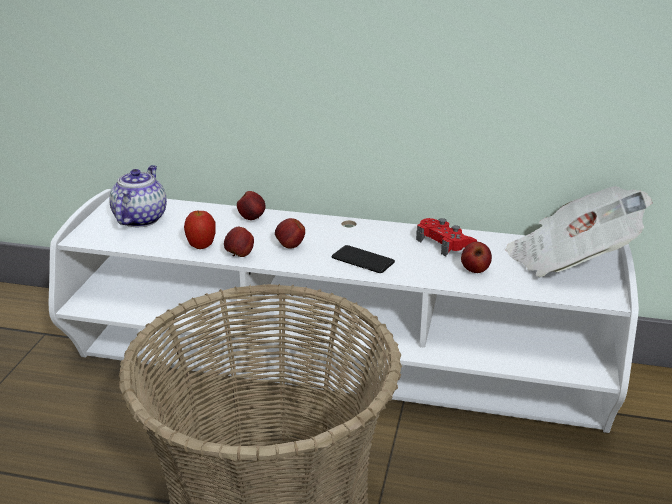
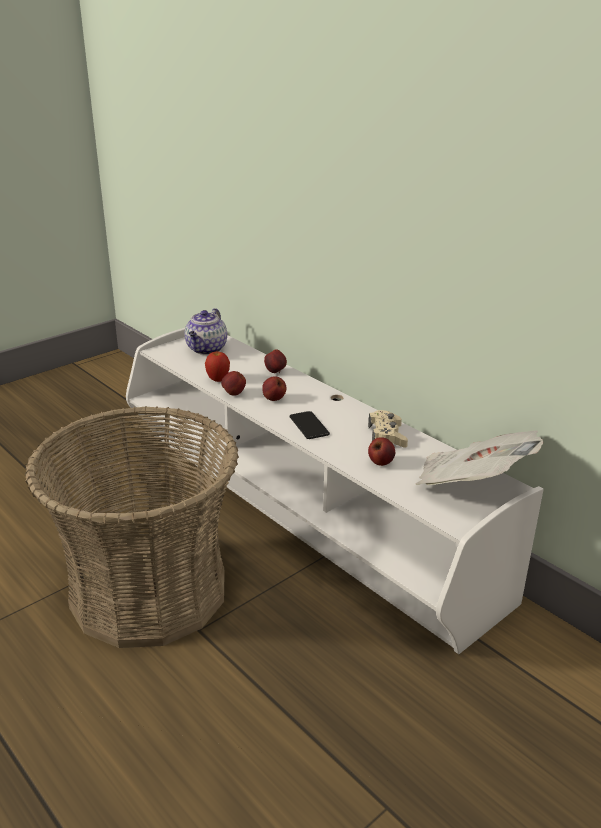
camera: 35 degrees right, 0 degrees up
(140, 218) = (206, 349): teapot -> teapot turned 150 degrees clockwise
(445, 243) = (387, 435): red game controller -> beige game controller

